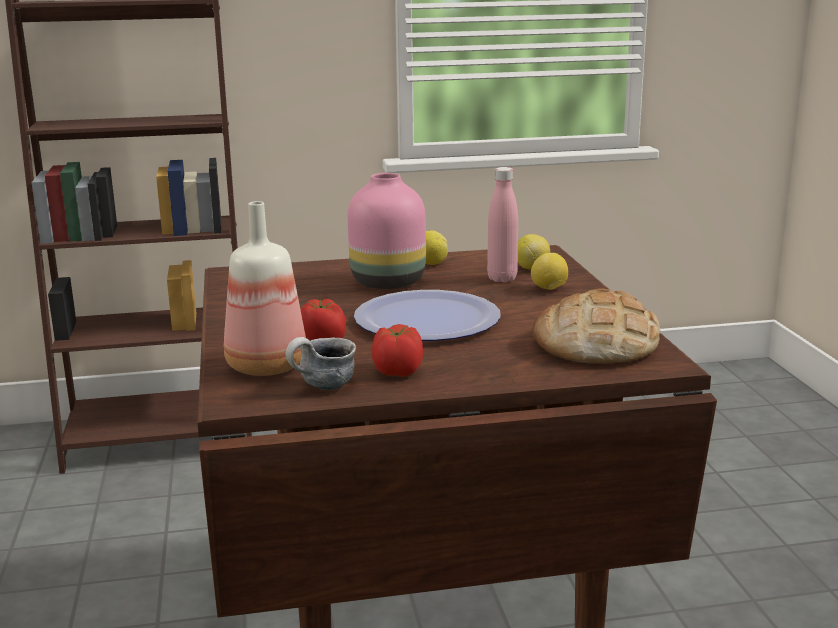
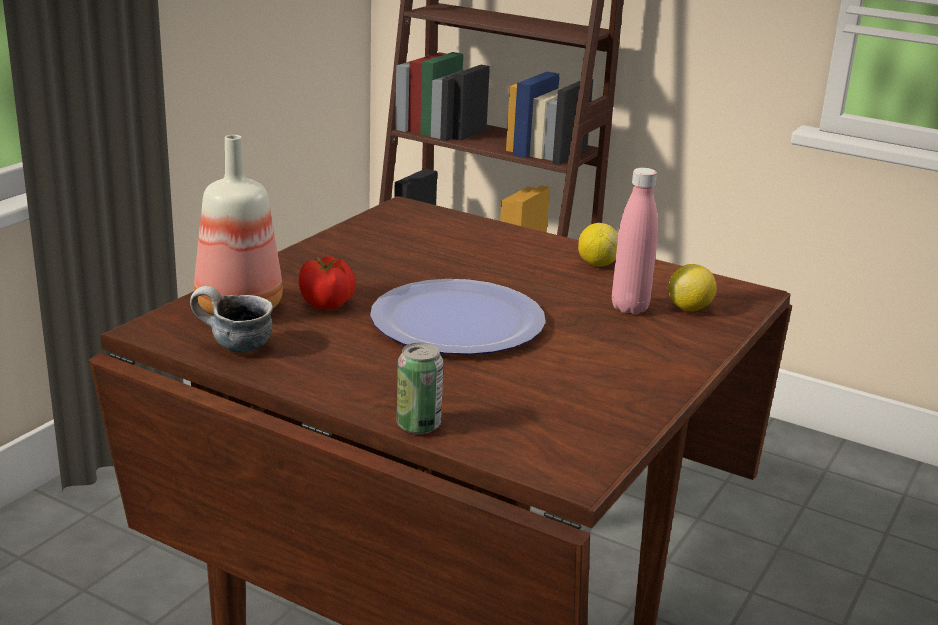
camera: 40 degrees right, 5 degrees up
(387, 283) = (509, 269): pink vase -> none
(397, 372) = (317, 360): tomato -> none
(539, 377) = (418, 425): none -> can
(549, 289) = (652, 339): lemon -> none
(595, 343) = (554, 418): bread -> none

